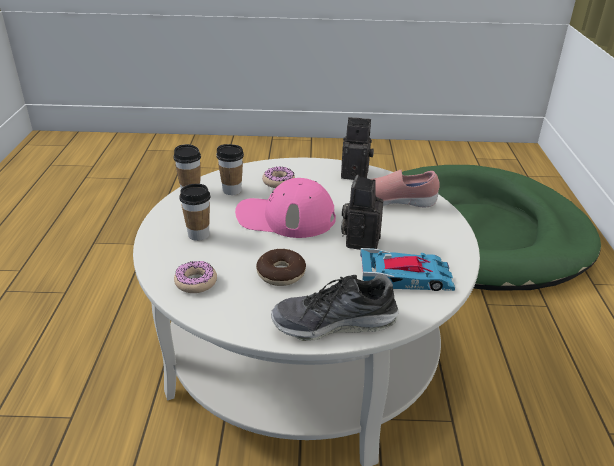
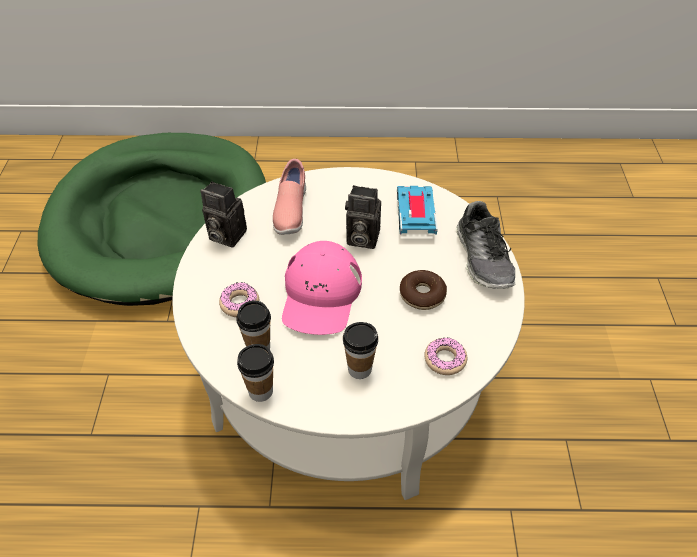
camera: 90 degrees left, 15 degrees up
(356, 173) = (224, 235): camera -> camera turned 75 degrees counterclockwise

